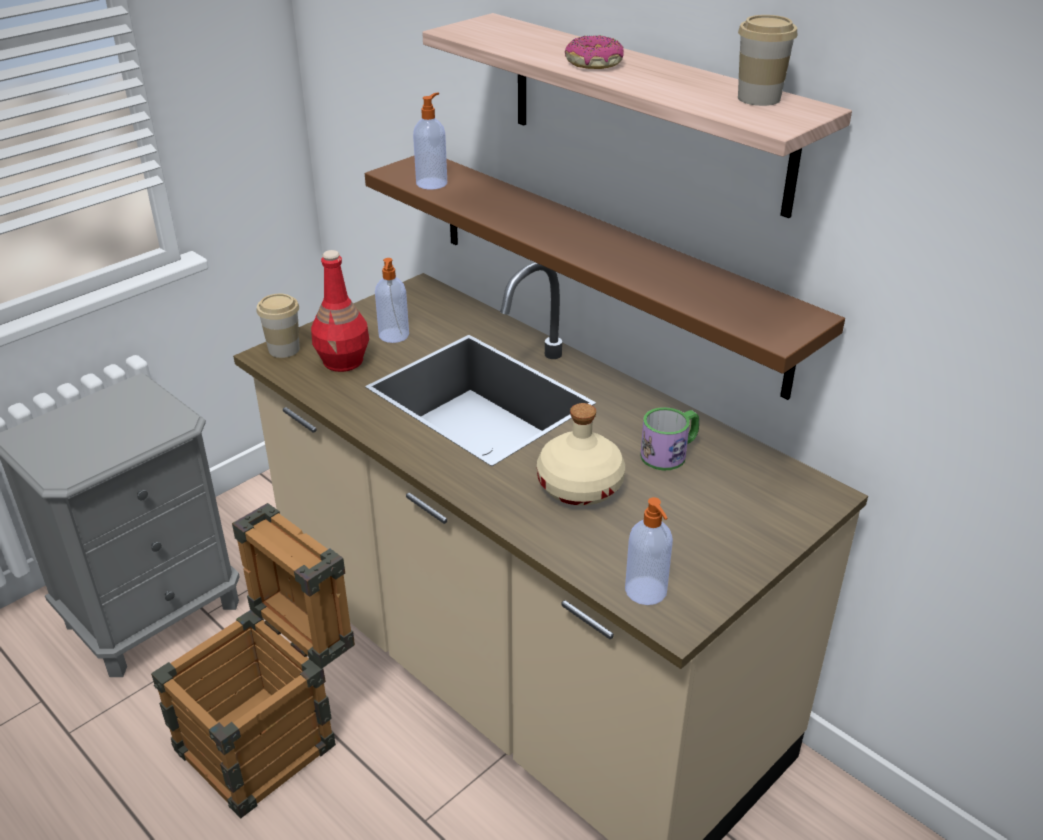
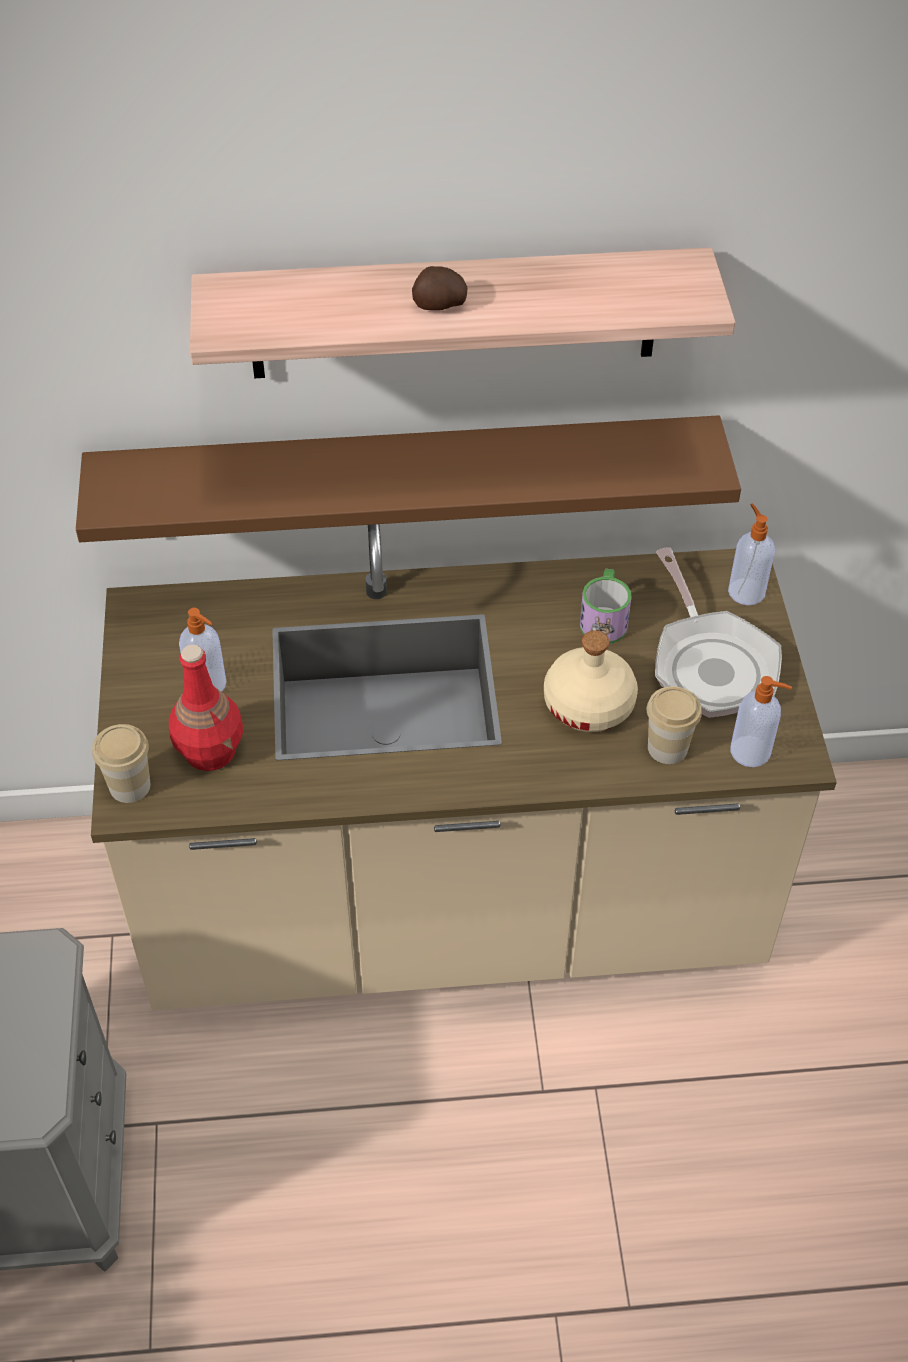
camera: 50 degrees left, 15 degrees up
(272, 736) = (335, 1158): crate -> none
(432, 183) = (172, 494): soap dispenser -> soap dispenser (745, 591)
(594, 64) = (439, 306): donut -> potato
(704, 525) = (710, 663): none -> frying pan
(759, 98) = (636, 275): cup -> cup (667, 748)

